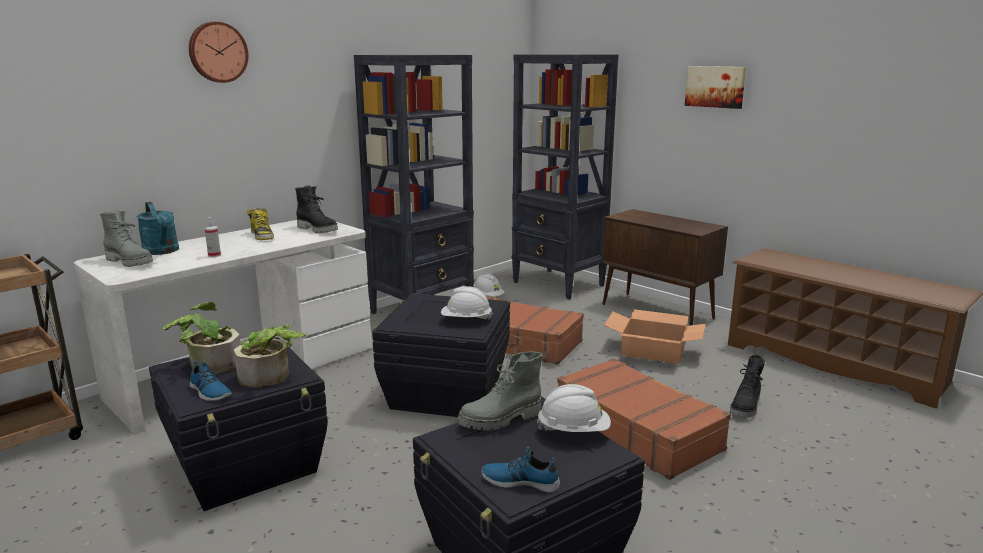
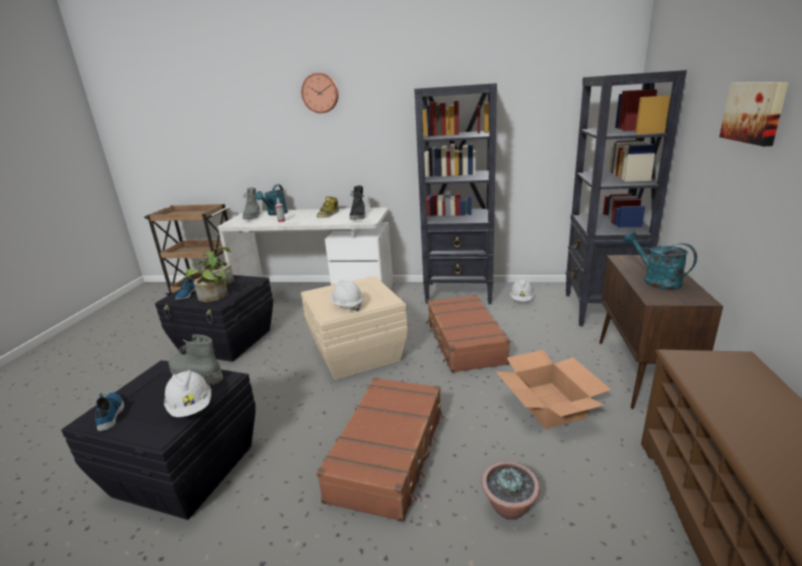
camera: 55 degrees right, 5 degrees up
(445, 393) = (356, 353): black storage box -> beige storage box
(670, 223) = (656, 281): none -> turquoise watering can
(746, 407) = (509, 508): black boot -> potted plant

